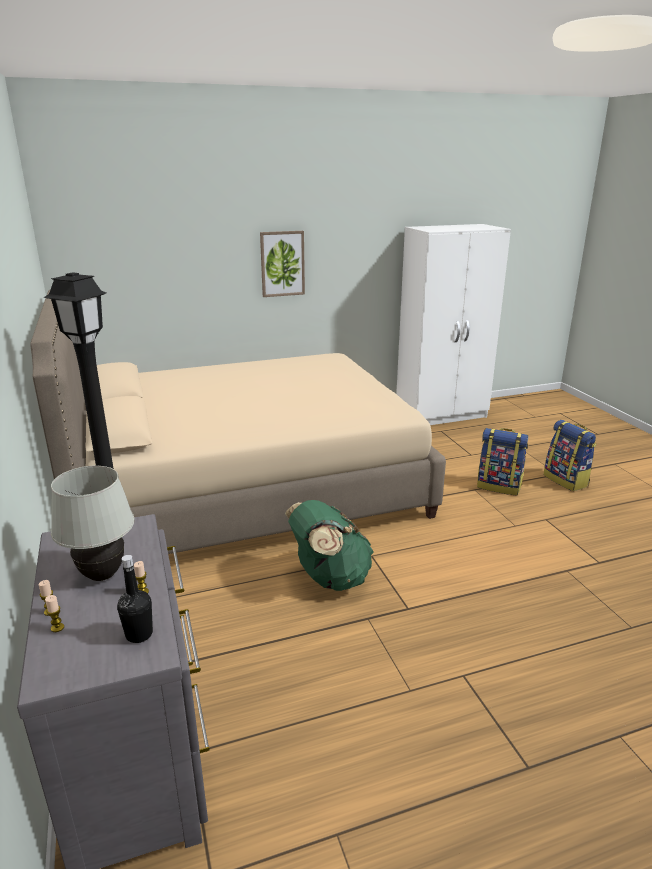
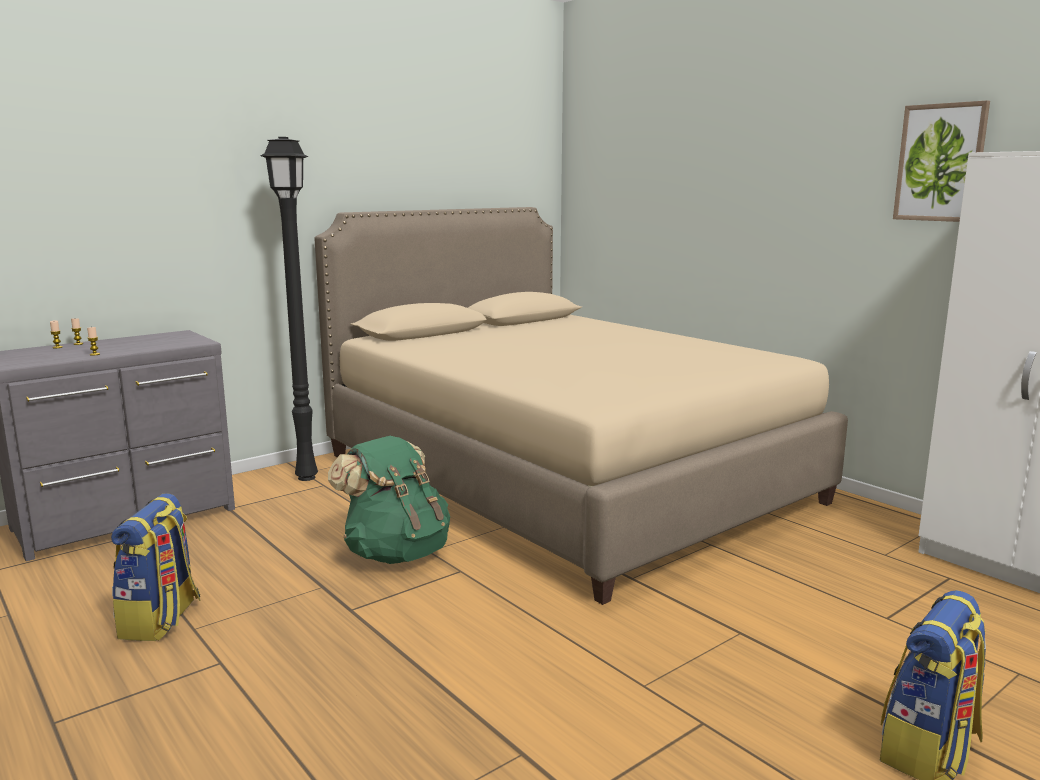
camera: 70 degrees right, 10 degrees down
(102, 575) = (122, 345): white table lamp -> none
(139, 634) = (38, 360): black bottle -> none
(282, 263) = (787, 208): picture -> picture (940, 163)
(499, 486) = (786, 659): backpack -> backpack (161, 620)

